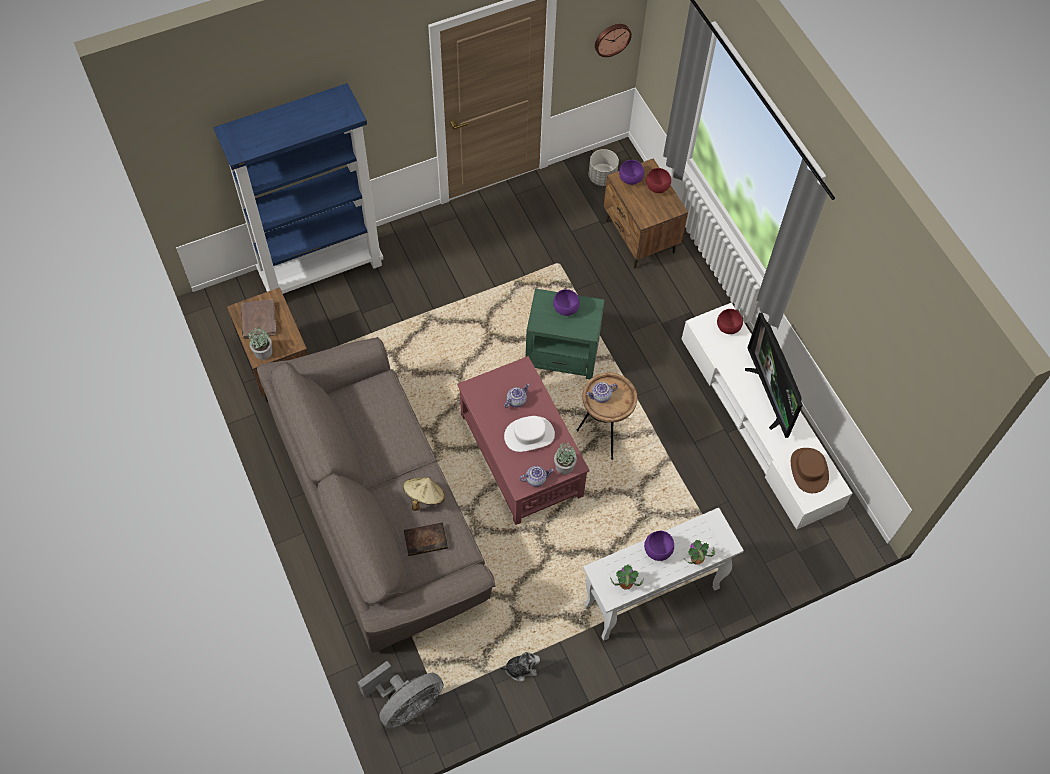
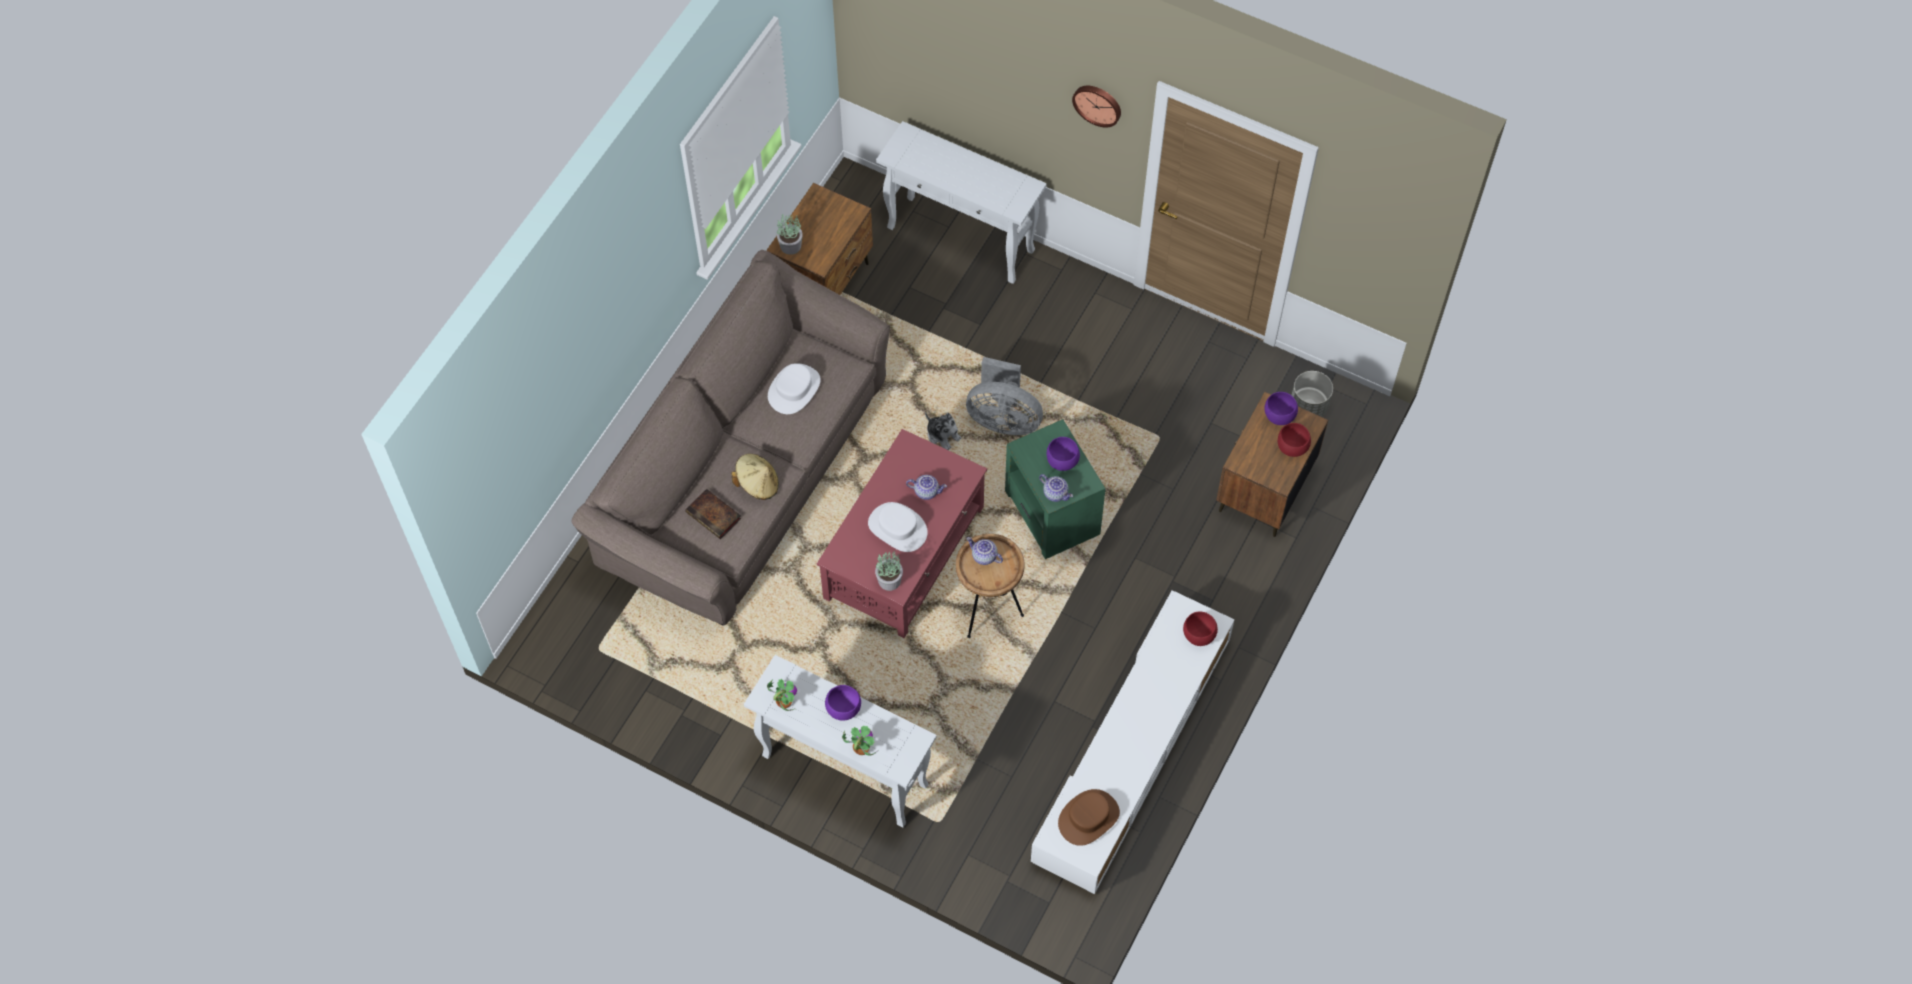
camera: 55 degrees right, 0 degrees up
(258, 320) = (820, 218): brown book -> none
(322, 269) = (962, 239): blue bookcase -> white console table
(371, 426) = (794, 389): none -> white hat
(406, 704) = (569, 629): grey fan -> grey fan (1003, 419)
(521, 668) = (678, 702): plush toy -> plush toy (942, 435)
(536, 479) = (854, 565): teapot -> teapot (1056, 493)
(612, 39) = (1379, 261): wall clock -> wall clock (1098, 104)
(770, 395) = (1148, 726): television -> none

